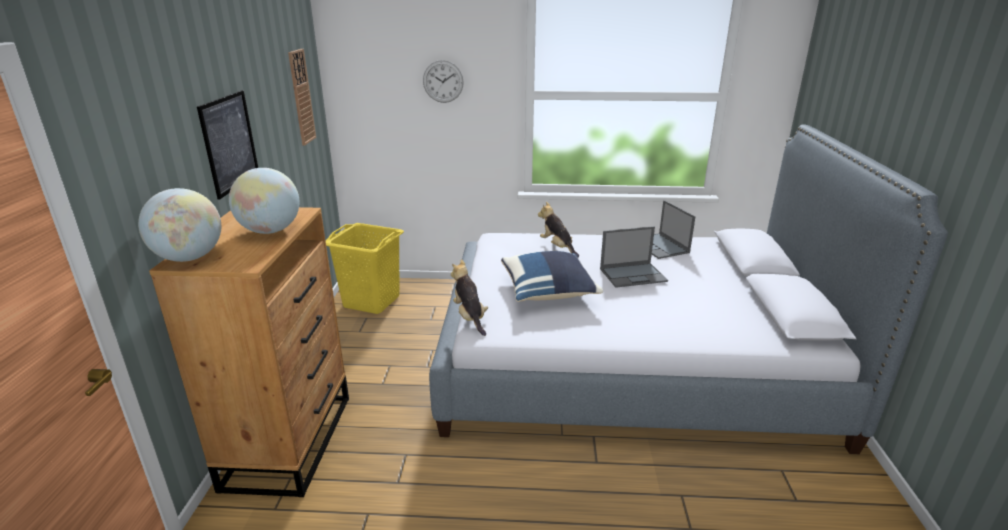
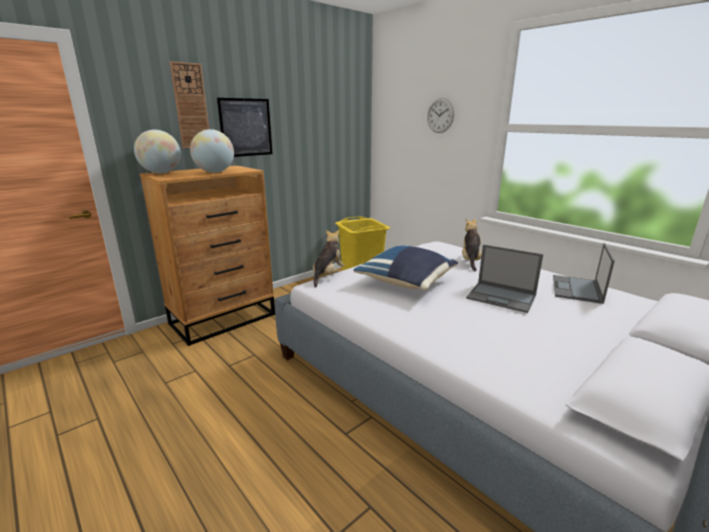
camera: 45 degrees right, 5 degrees down
(301, 97) = (340, 120): wall clock -> wall clock (191, 106)

